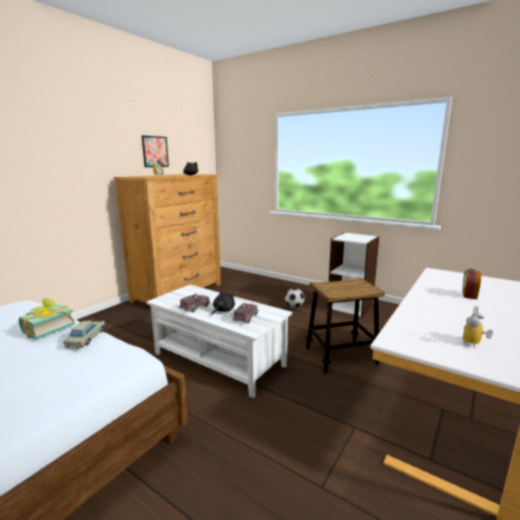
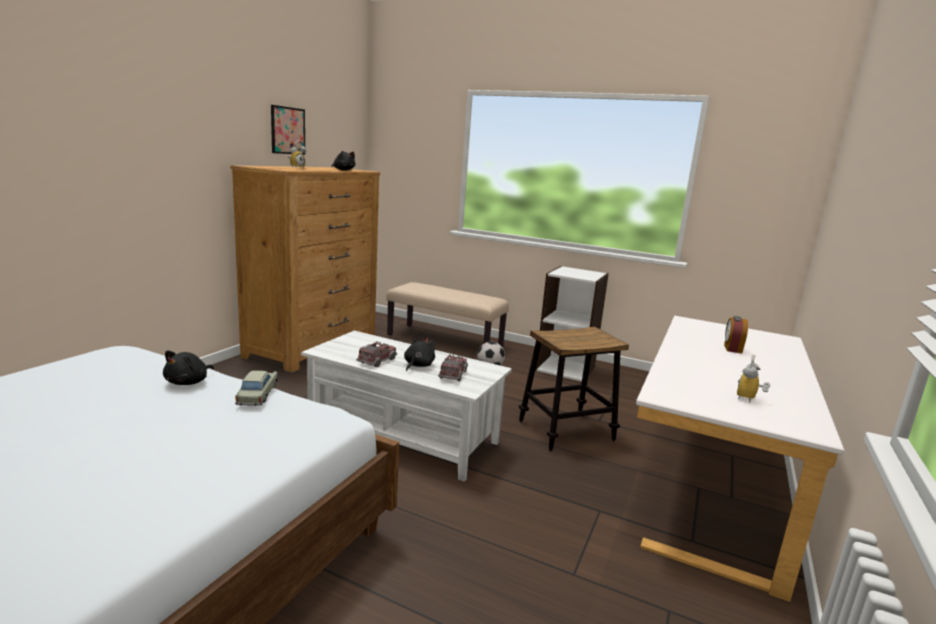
camera: 10 degrees left, 0 degrees up
(46, 328) = (188, 382): book -> black plush toy
(267, 287) = (445, 341): none -> beige bench

